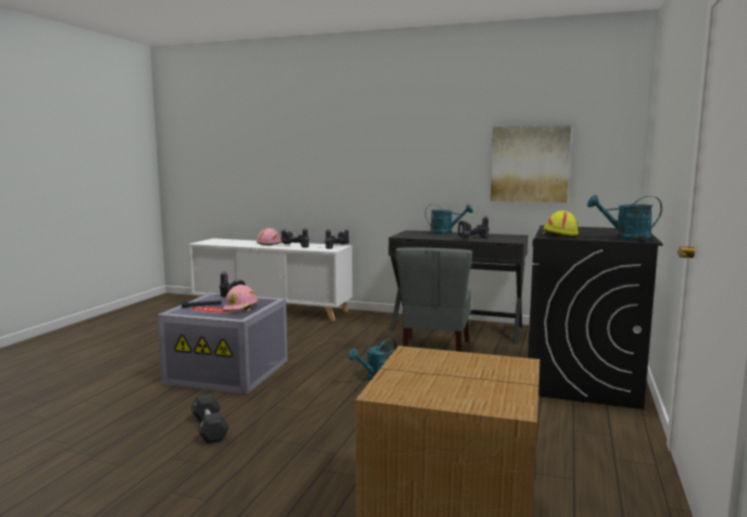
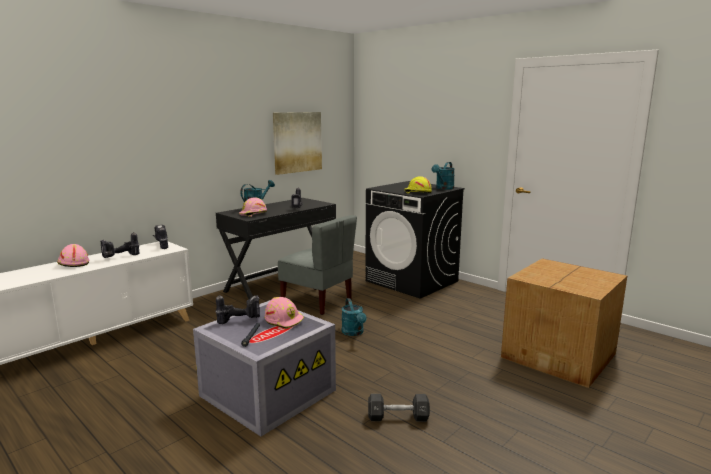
camera: 65 degrees left, 5 degrees up
(417, 235) = (253, 214): none -> pink hard hat

